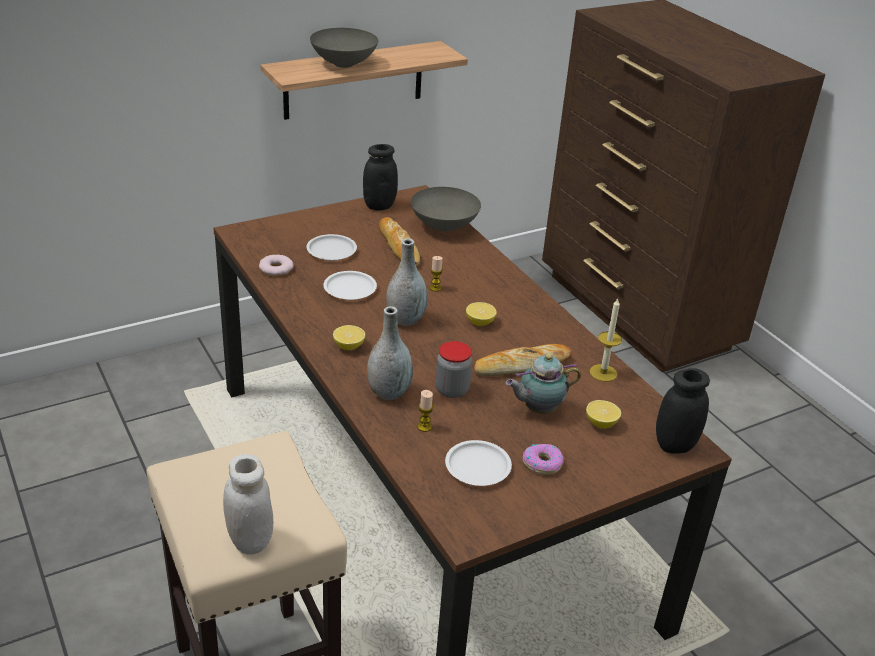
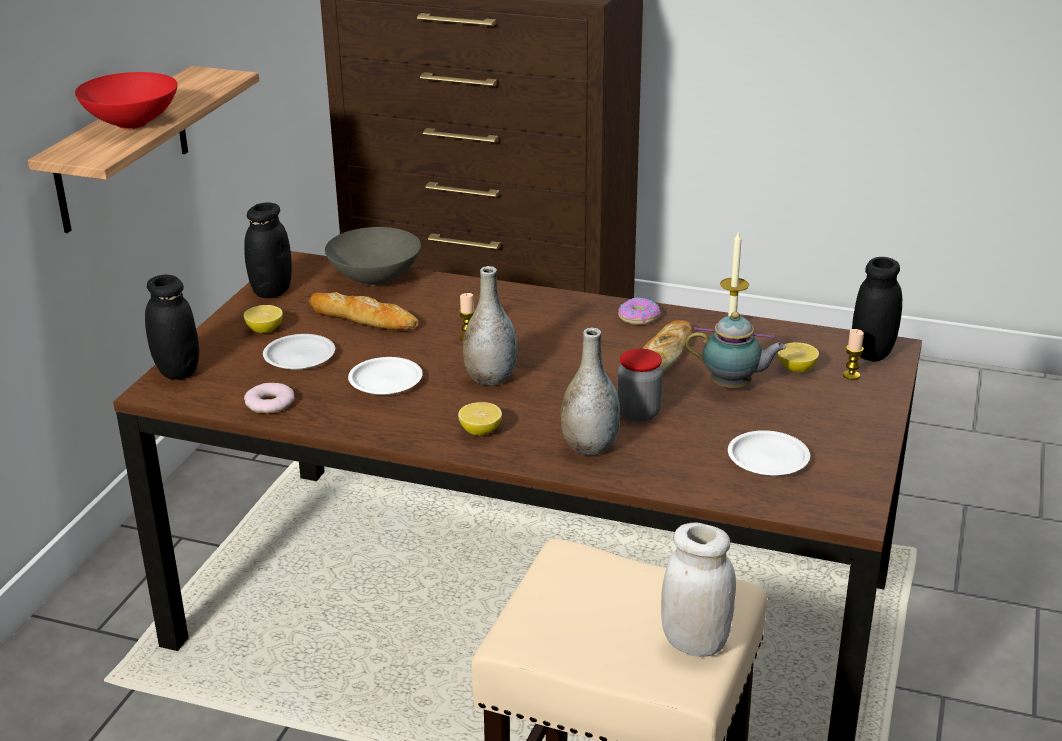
camera: 40 degrees left, 5 degrees down
(264, 227) = (177, 371): none -> black jar
(344, 64) = (133, 123): grey bowl -> red bowl
(424, 427) = (670, 455): candle -> candle (851, 375)
(480, 322) = (561, 345): lemon -> lemon (265, 330)
(538, 409) = (733, 386): teapot -> teapot turned 105 degrees counterclockwise
(542, 463) = (808, 425): donut -> donut (638, 317)

